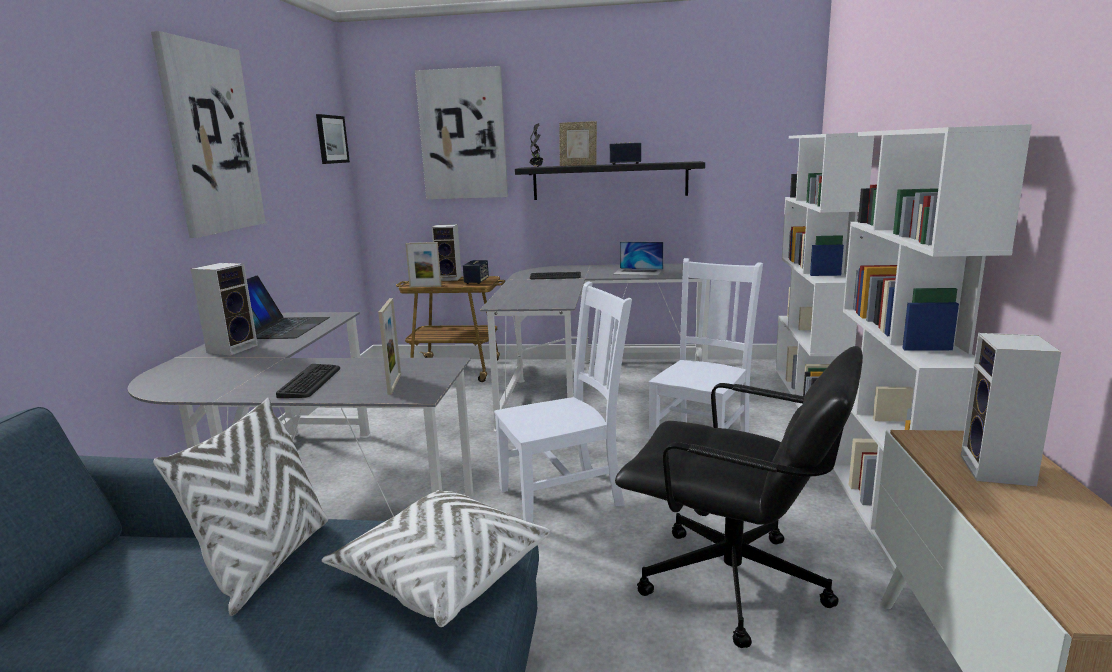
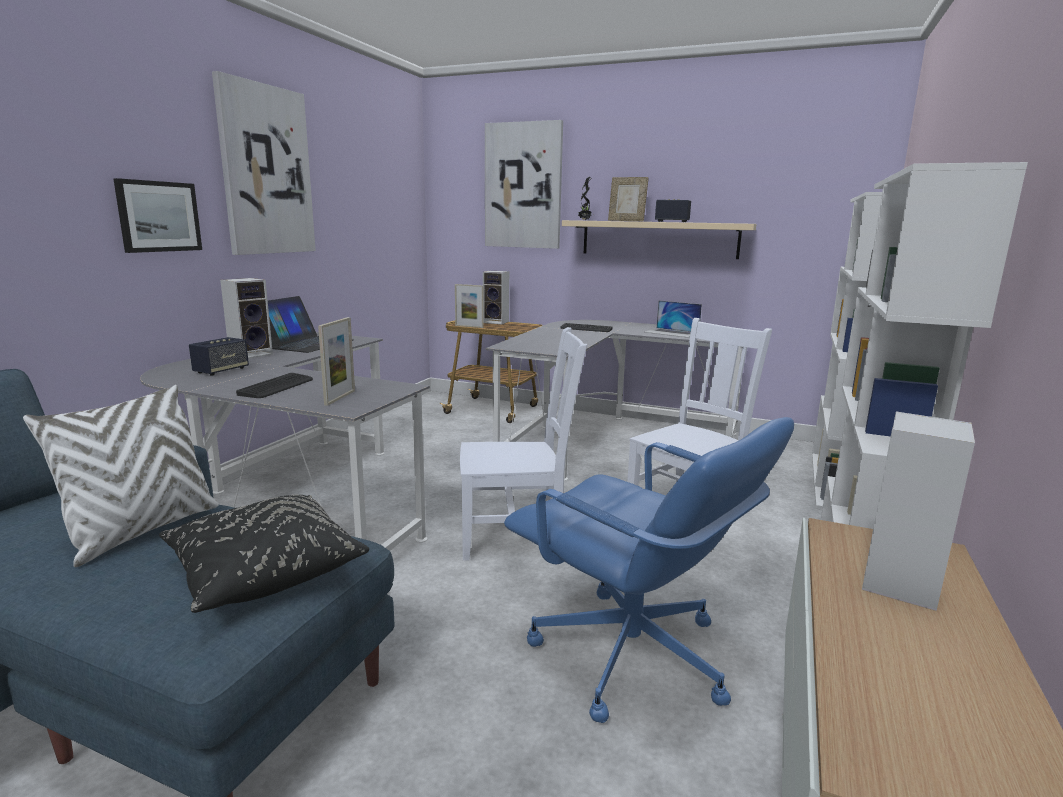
camera: 15 degrees right, 0 degrees up
(331, 139) = (404, 184): picture -> picture (159, 216)
(441, 574) = (264, 570): white pillow -> black pillow
(476, 281) = (518, 327): speaker -> speaker (221, 370)
(609, 181) = (659, 239): black shelf -> beige shelf
(734, 584) = (631, 657): black office chair -> blue office chair

